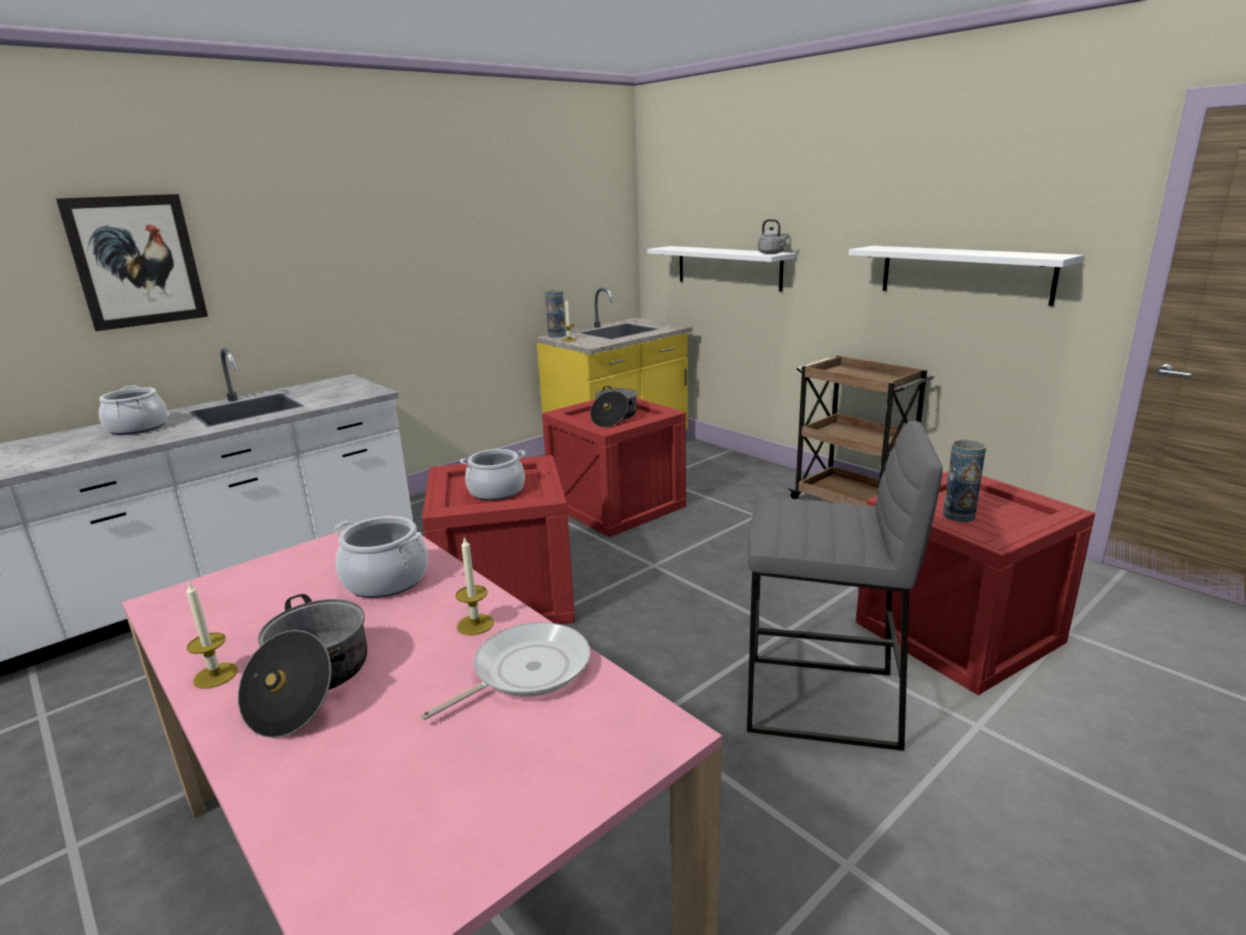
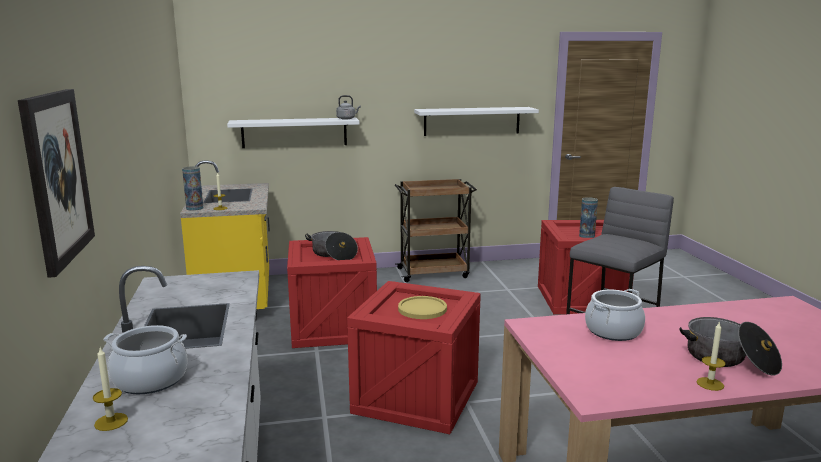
camera: 60 degrees left, 5 degrees down
(475, 624) = (683, 318): candle -> candle (111, 422)
(496, 491) = (422, 309): cooking pot -> yellow plate
(525, 671) = (734, 315): frying pan -> none

